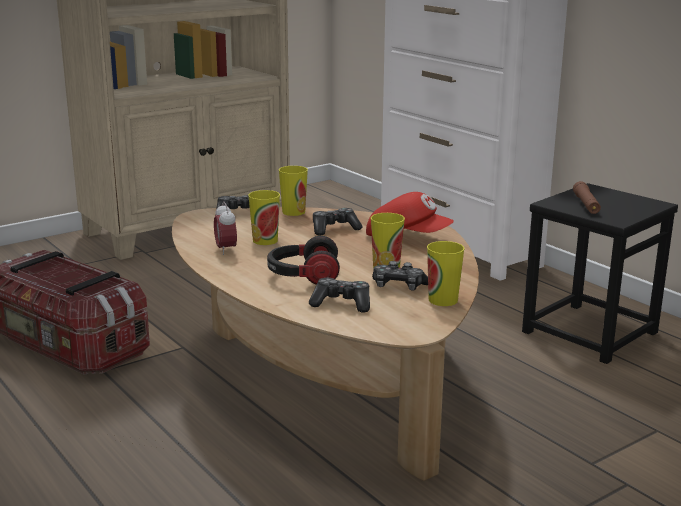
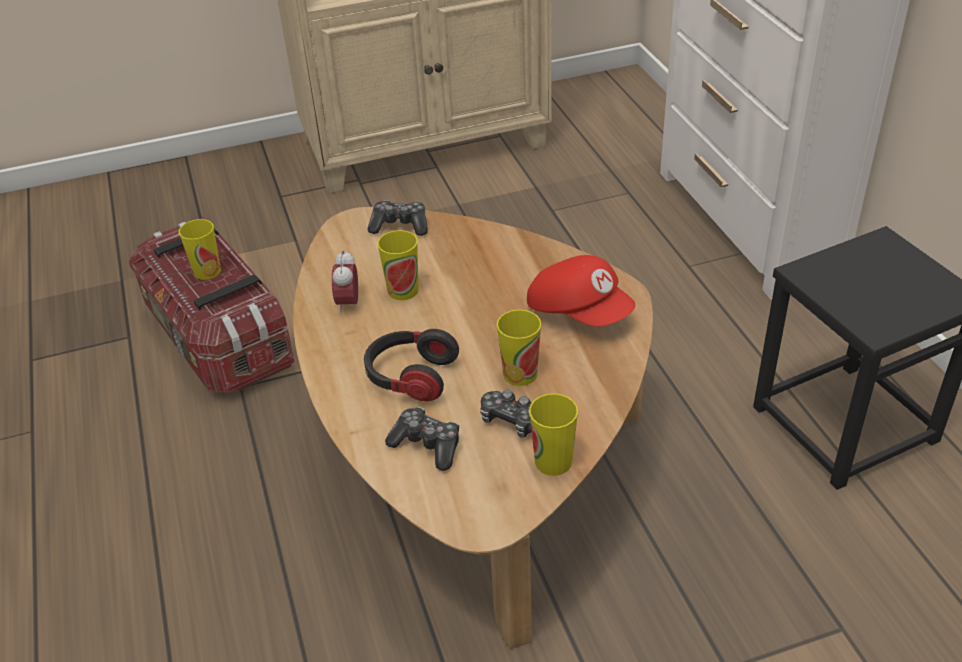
camera: 20 degrees right, 20 degrees up
(293, 212) = (467, 230): cup -> cup (207, 271)
(334, 229) = (498, 277): game controller -> none
(586, 204) = (852, 283): brown flashlight -> none

